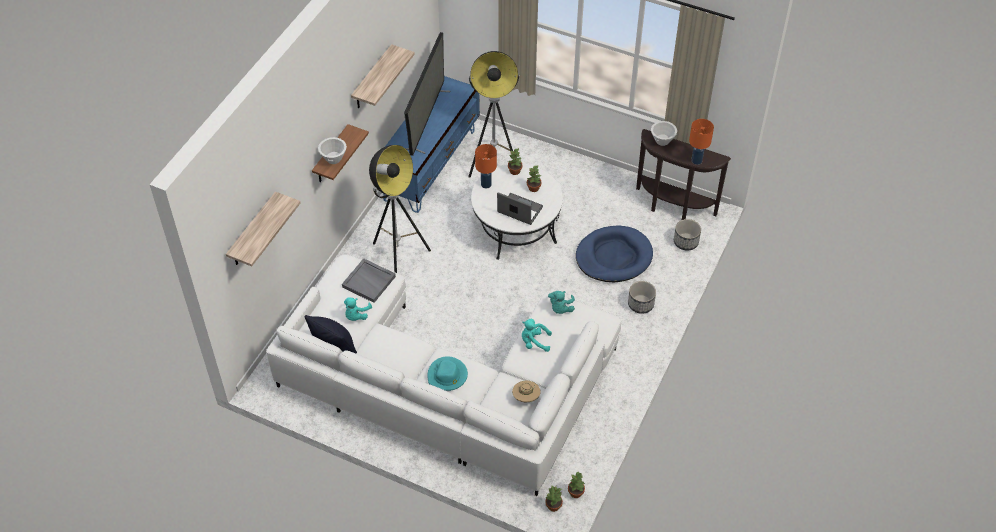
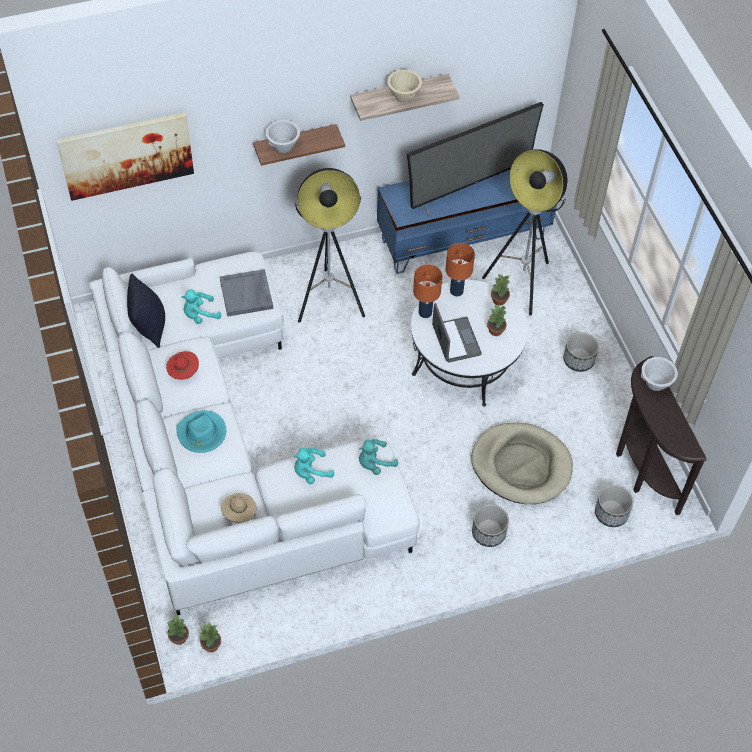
camera: 45 degrees right, 5 degrees up
(252, 231) = (126, 155): shelf -> picture
(383, 74) = (404, 96): none -> beige bowl
(391, 353) = (183, 372): none -> red hat
(534, 342) = (311, 472): turquoise plush toy -> turquoise plush toy turned 75 degrees counterclockwise
(574, 179) = (579, 360): none -> planter
(613, 257) = (521, 465): blue dog bed -> beige dog bed
(696, 161) = (664, 432): orange table lamp -> orange table lamp (424, 312)

